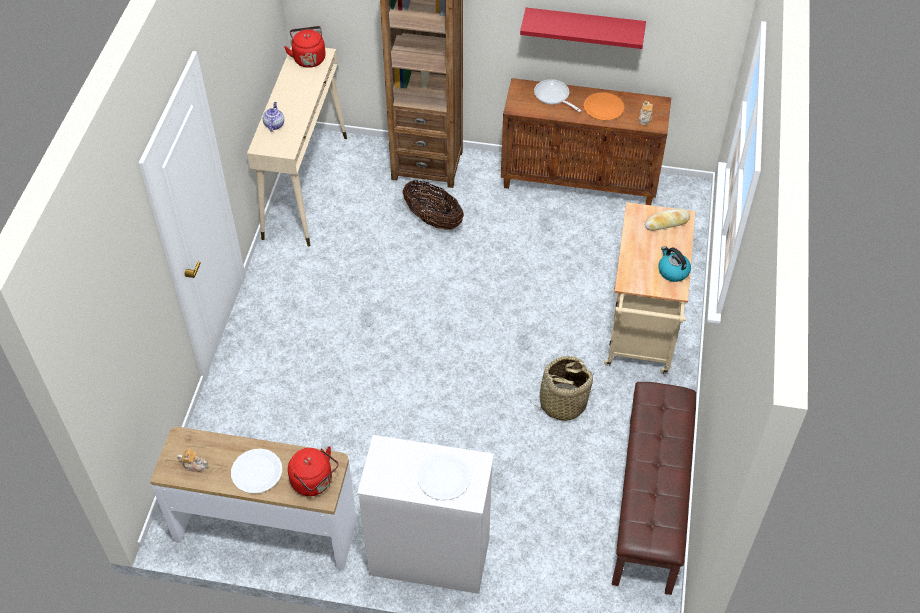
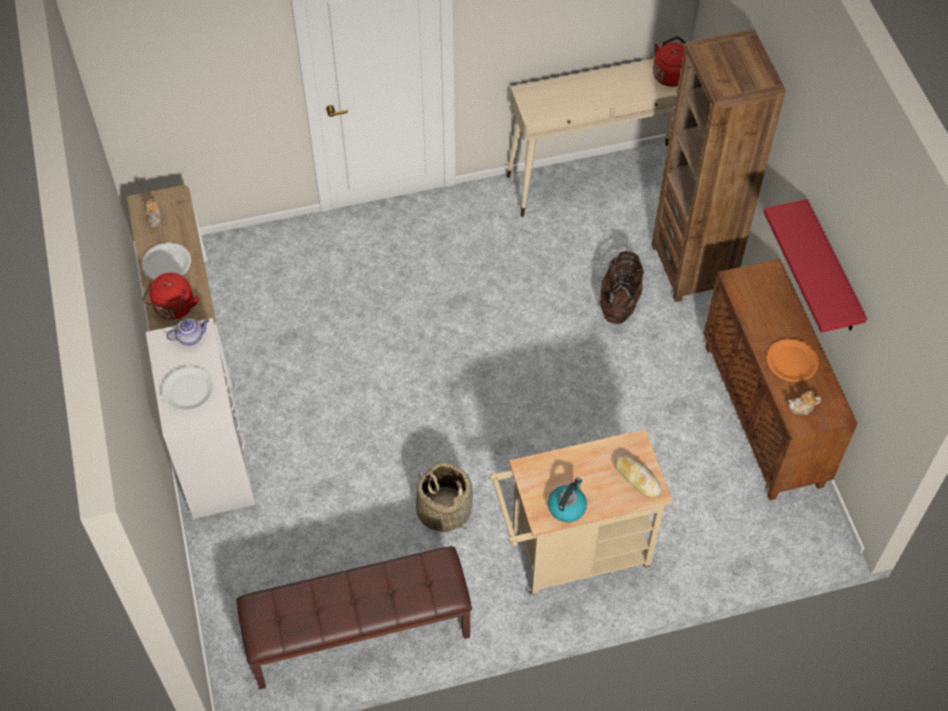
camera: 65 degrees right, 5 degrees up
(274, 124) = (560, 89): teapot -> teapot (191, 337)
(553, 97) = (776, 308): frying pan -> none

